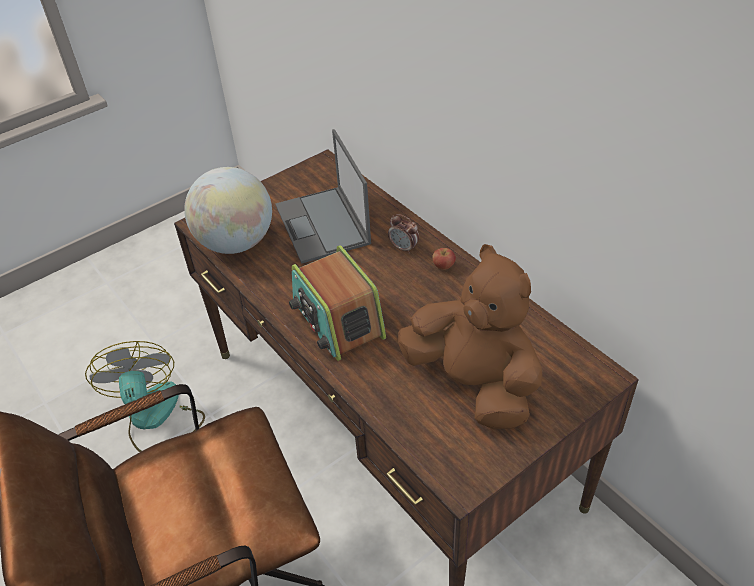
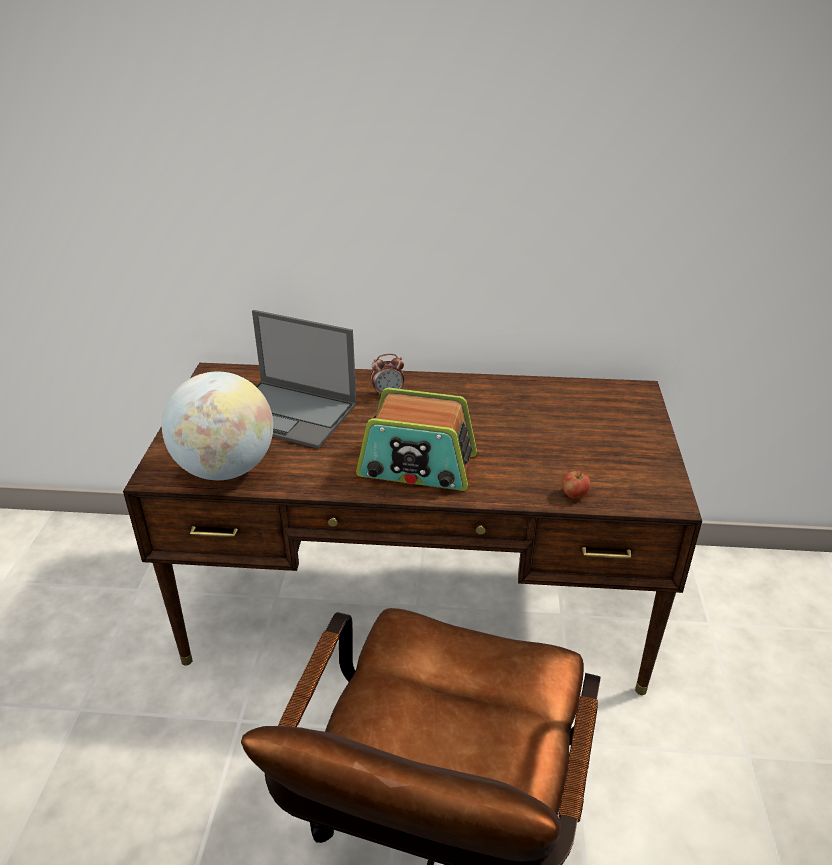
camera: 50 degrees left, 10 degrees down
(156, 418) = (180, 771): fan -> none
(443, 266) = (437, 388): apple -> apple (574, 494)
(473, 383) = (577, 442): brown plush toy -> none

